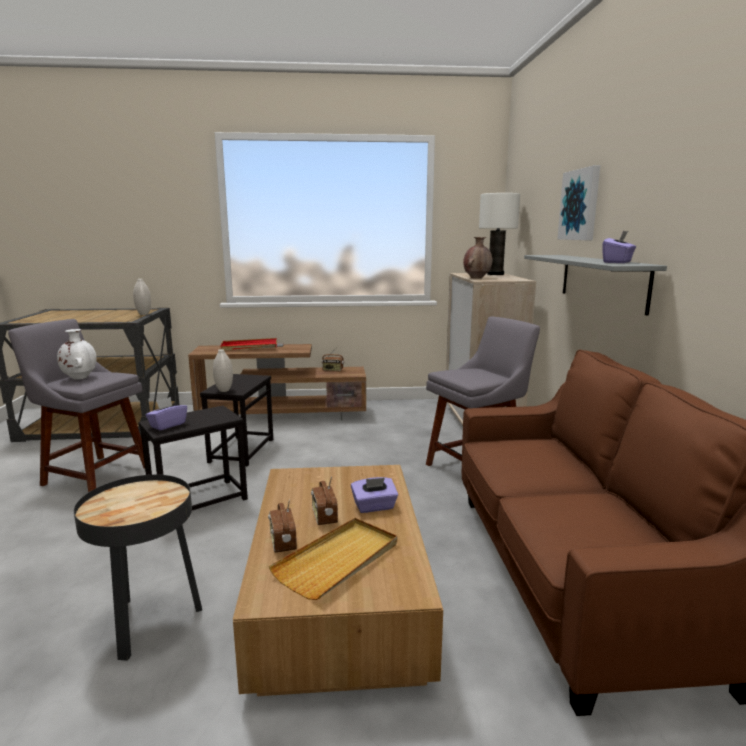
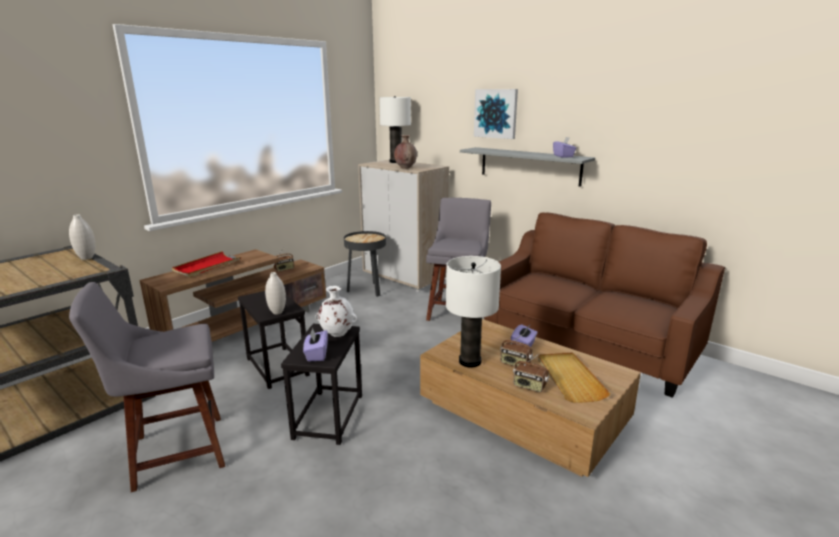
camera: 45 degrees left, 5 degrees up
(79, 378) = (157, 347): white vase -> white vase (337, 334)
(149, 622) = (465, 493): black side table -> black side table (367, 290)
(292, 493) = (469, 361): none -> white table lamp

